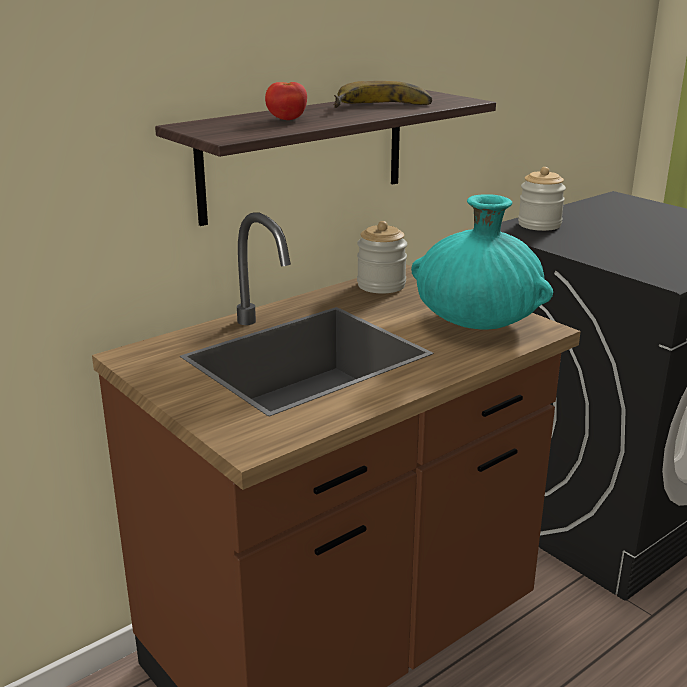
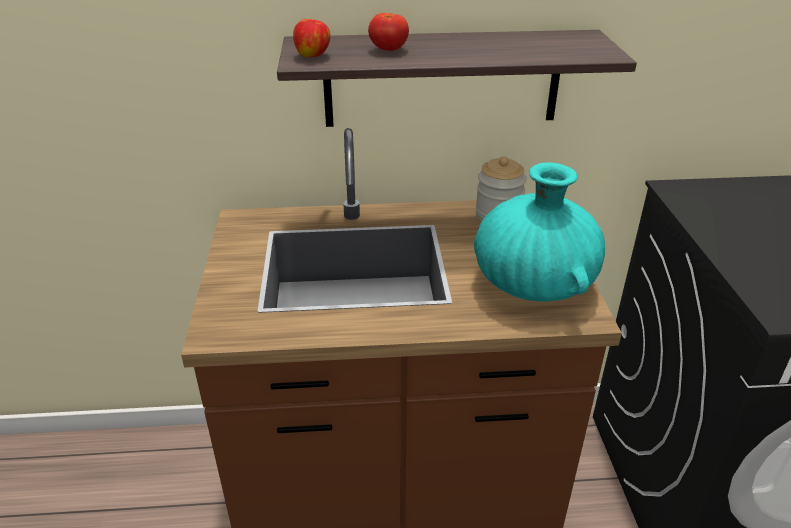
camera: 35 degrees right, 10 degrees up
(226, 132) = (313, 55): none -> apple
(383, 107) = (504, 49): banana -> none
(539, 225) = (721, 194): jar -> none

